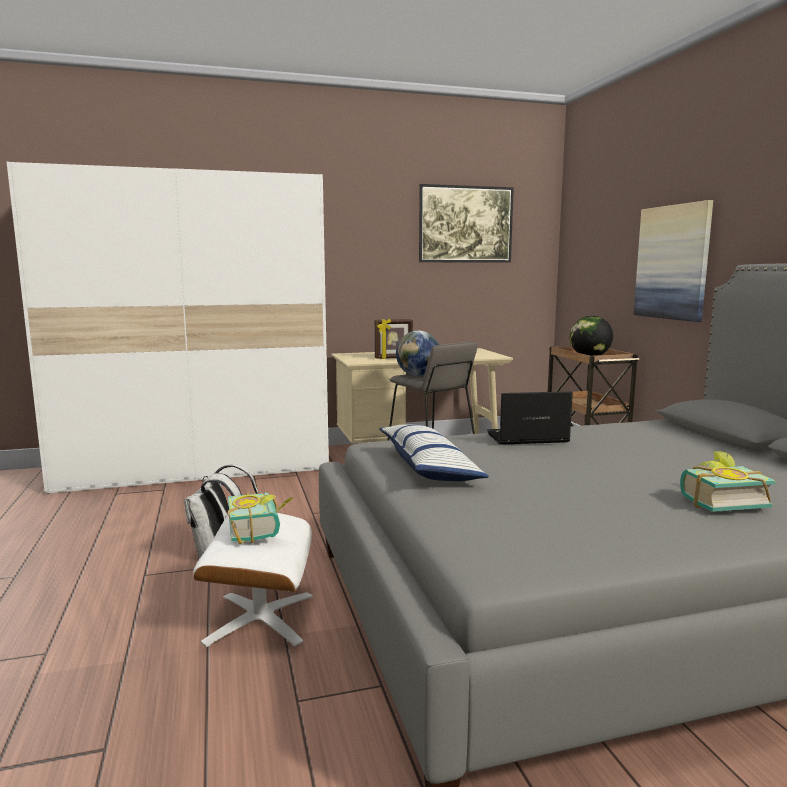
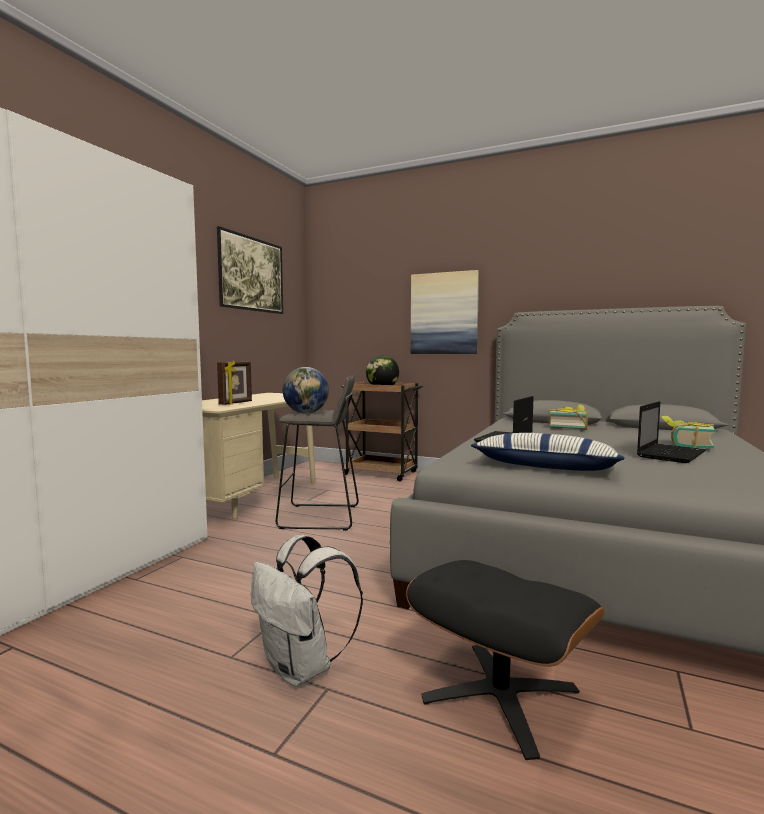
camera: 50 degrees left, 5 degrees down
(259, 618) = (499, 695): white ottoman -> black ottoman
(261, 530) = (508, 578): book -> book (567, 427)
(627, 499) = (671, 454): none -> laptop

